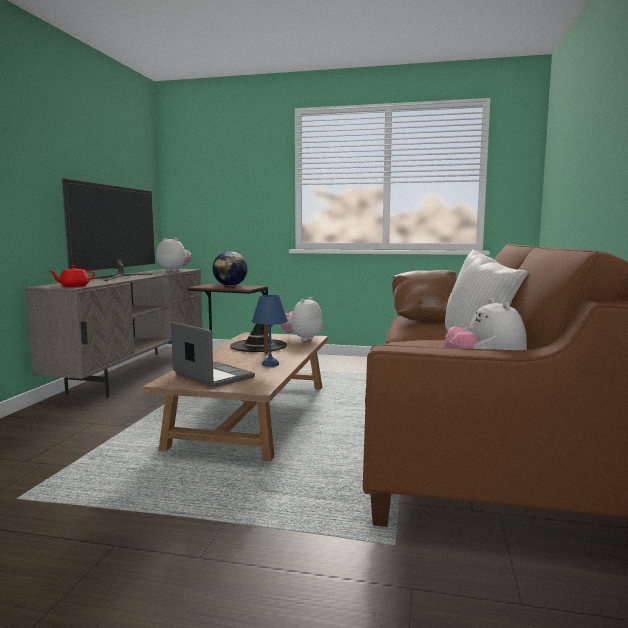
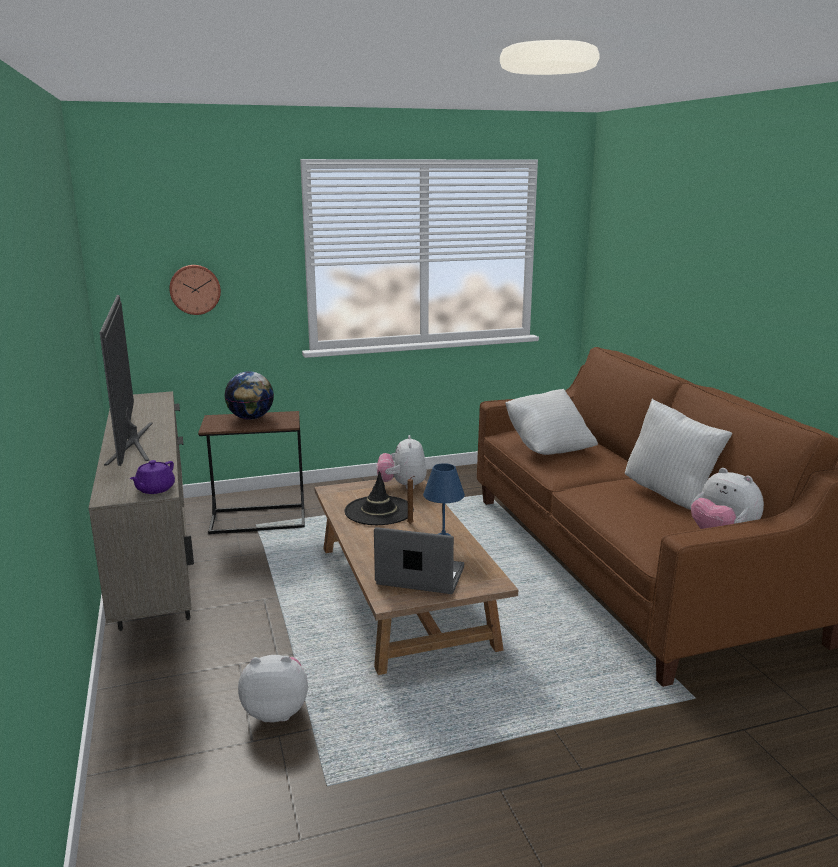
camera: 30 degrees left, 10 degrees up
(74, 286) = (154, 489): red teapot -> purple teapot
(174, 271) = (154, 404): plush toy -> plush toy (276, 711)
(221, 200) = (195, 289): none -> wall clock
(425, 319) = (548, 447): brown pillow -> white pillow

